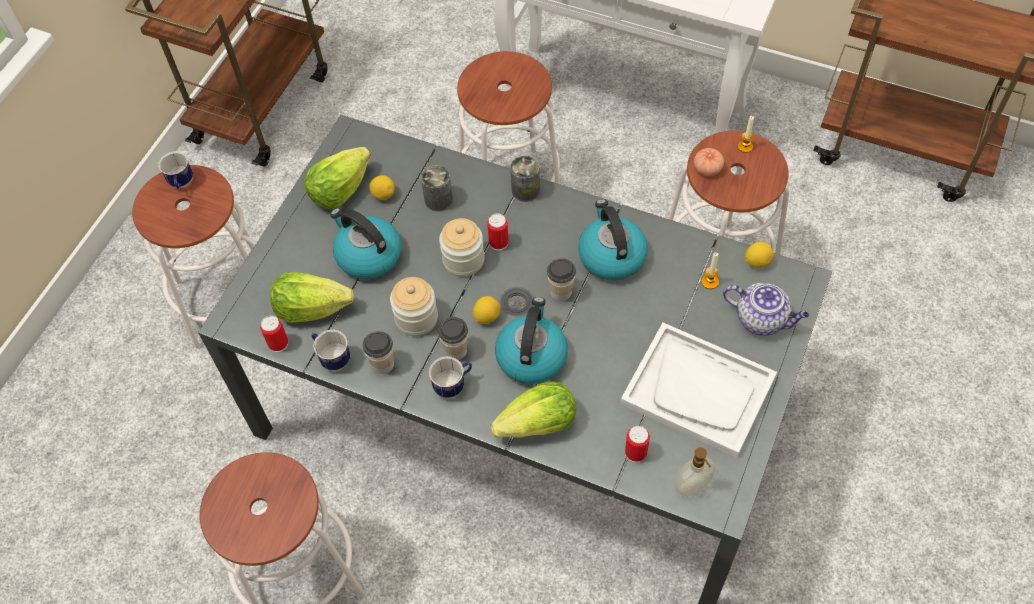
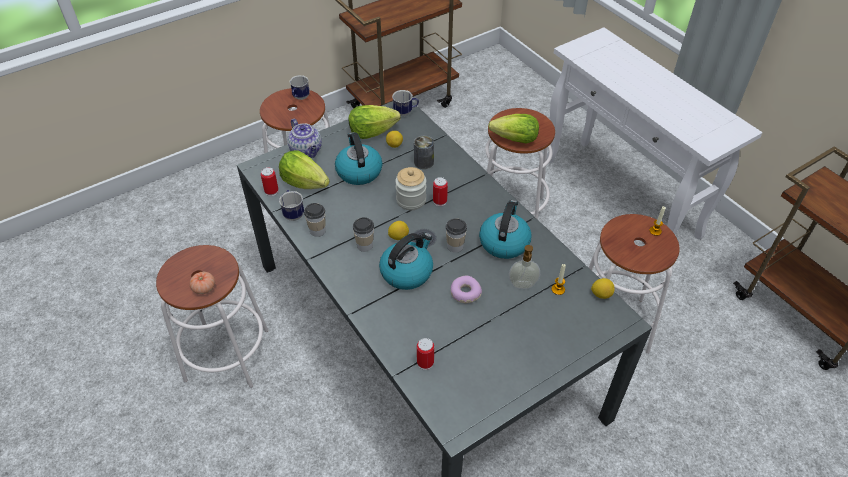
camera: 30 degrees right, 10 degrees down
(416, 318) = (357, 217): jar -> none
(453, 385) = (347, 263): mug -> mug (405, 112)
(525, 190) = (480, 181): can -> none
(538, 424) = (378, 312): lettuce -> lettuce (515, 139)
(615, 344) = (465, 293): none -> donut
(693, 487) = (445, 405): soap dispenser -> soap dispenser (522, 285)
(698, 390) = (497, 349): white tray -> none
(707, 168) = (618, 231): tomato -> tomato (204, 288)
(762, 319) = (576, 330): teapot -> teapot (307, 151)

